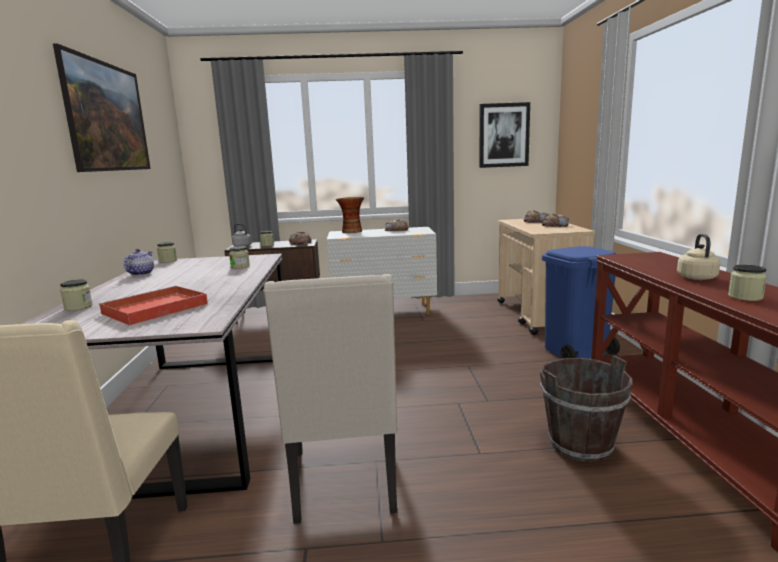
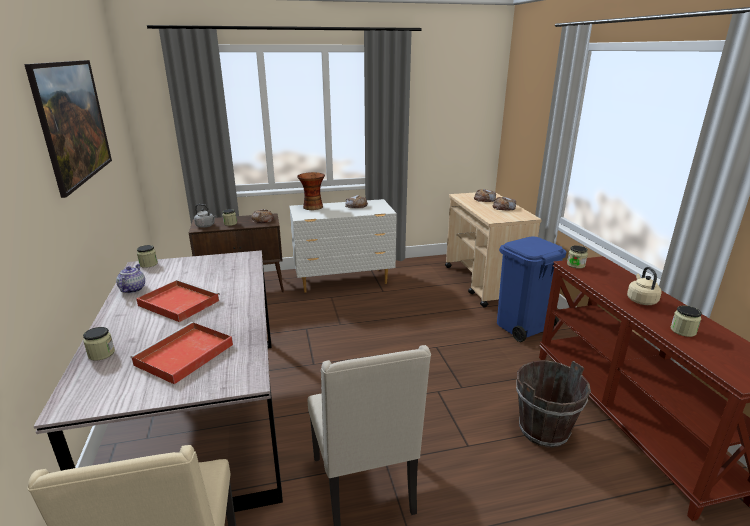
camera: 10 degrees left, 10 degrees up
(175, 280) = (177, 303): none -> red tray
(240, 266) = (231, 276): jar -> jar (575, 265)
(503, 135) = (454, 110): picture -> none

